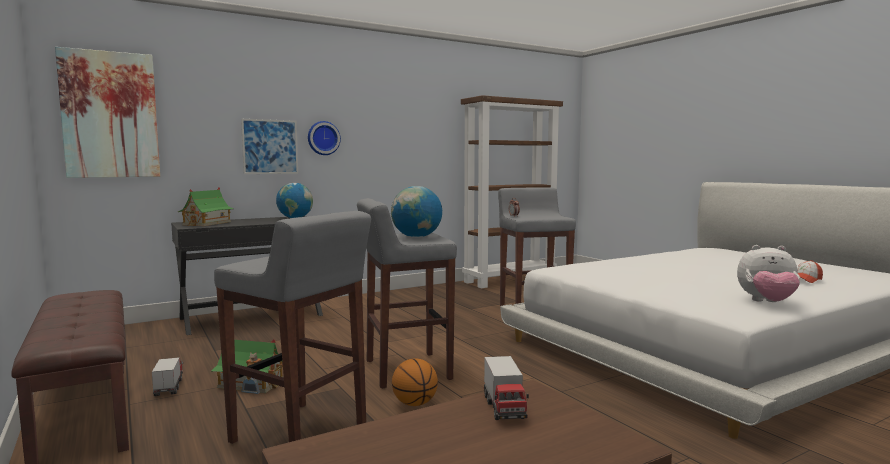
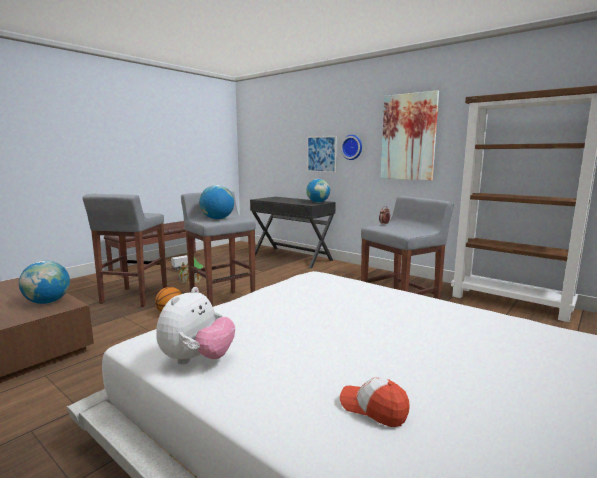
camera: 70 degrees right, 5 degrees up
(110, 115) = (258, 139): picture -> picture (408, 137)
(206, 223) = (275, 198): toy house -> none
(504, 408) = (48, 302): toy truck -> globe
(767, 302) = (197, 359): plush toy -> plush toy turned 150 degrees counterclockwise

